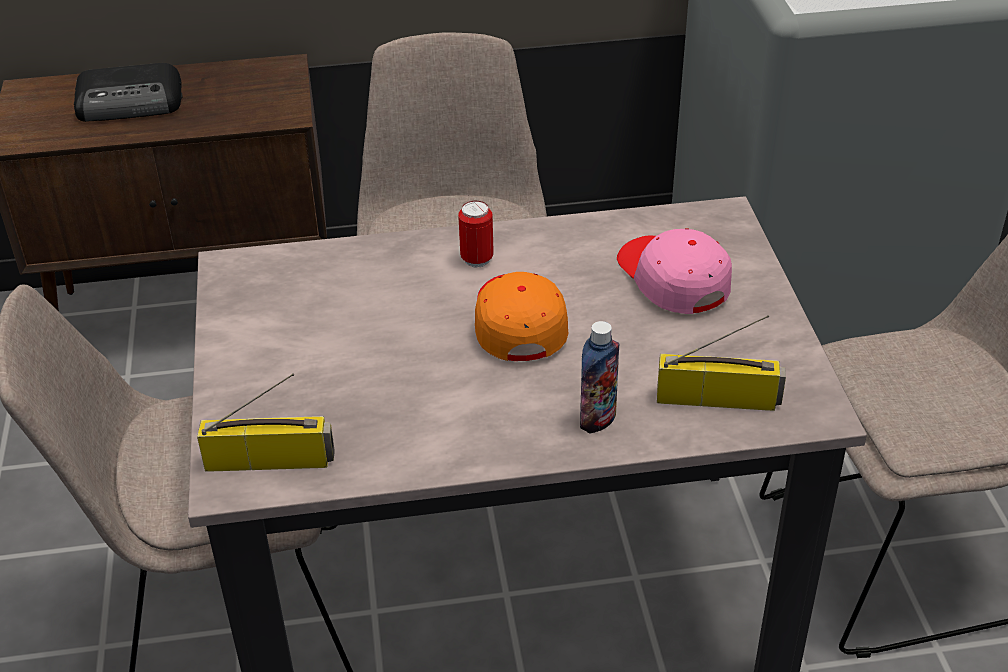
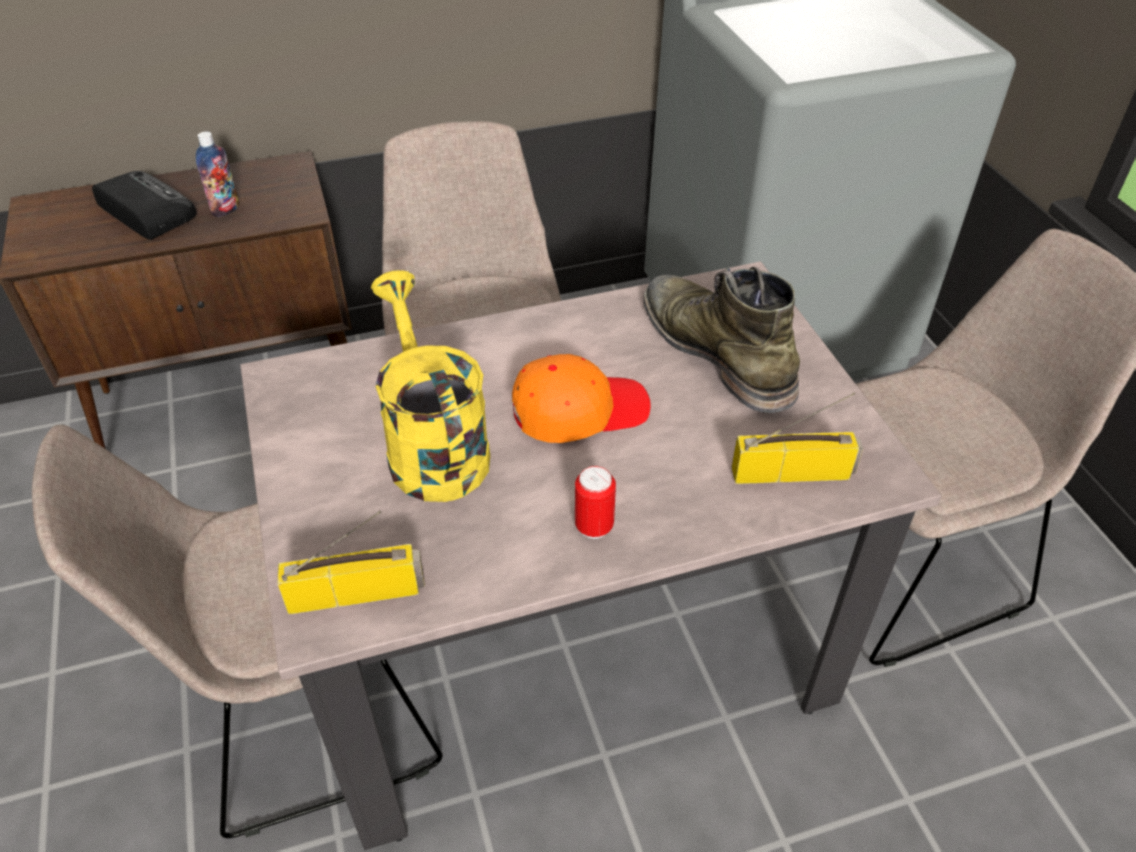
camera: 10 degrees left, 5 degrees up
(131, 103) = (145, 211): radio -> radio turned 120 degrees counterclockwise
(367, 341) = (432, 446): none -> yellow watering can
(477, 259) = (523, 347): can -> can (594, 526)
(518, 322) = (579, 410): orange cap -> orange cap turned 90 degrees clockwise
(598, 419) = (682, 508): bottle -> bottle (226, 209)
(672, 279) = (716, 351): pink cap -> green boot

